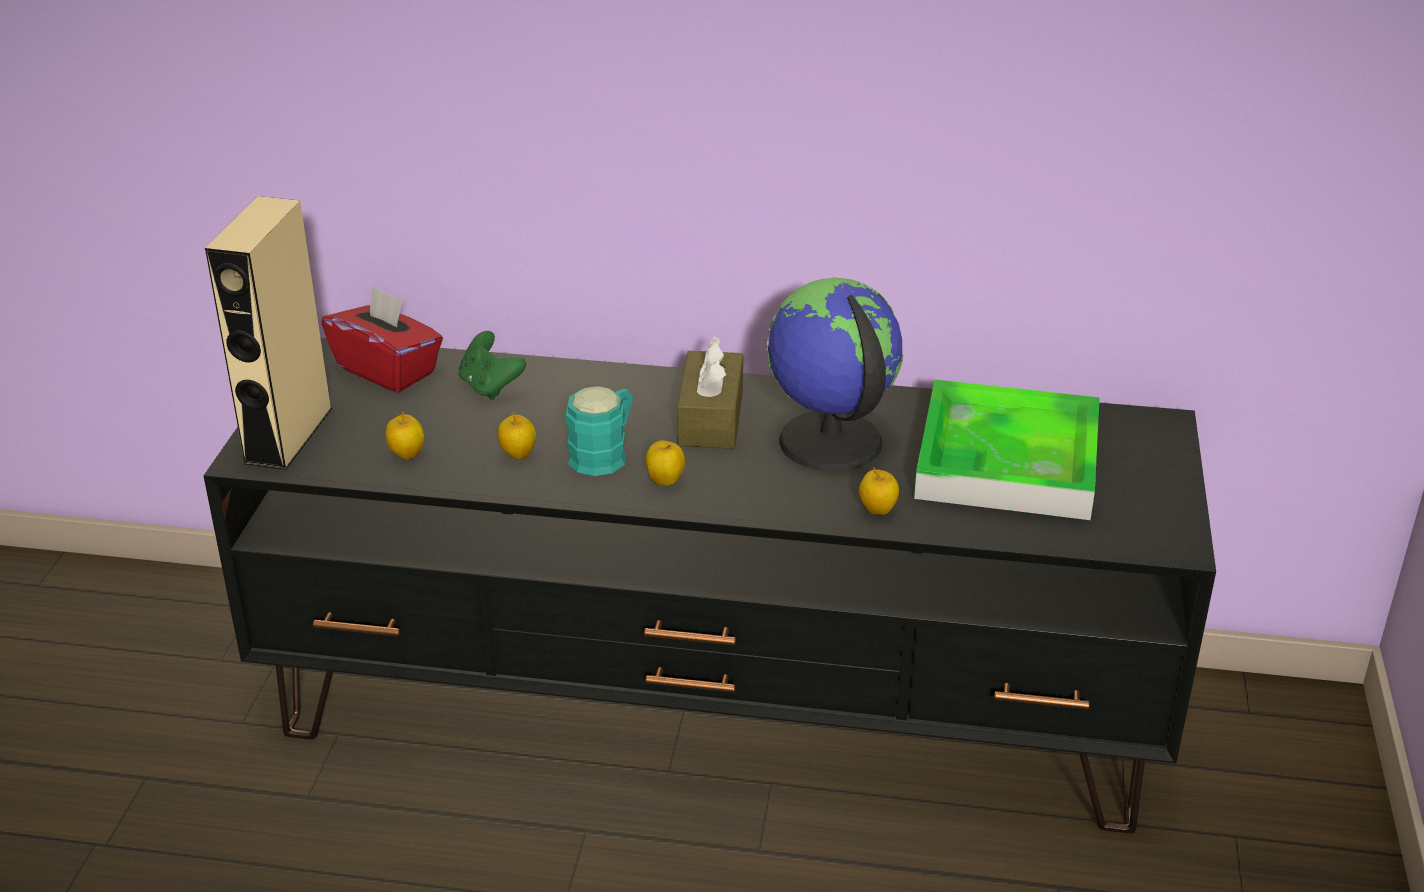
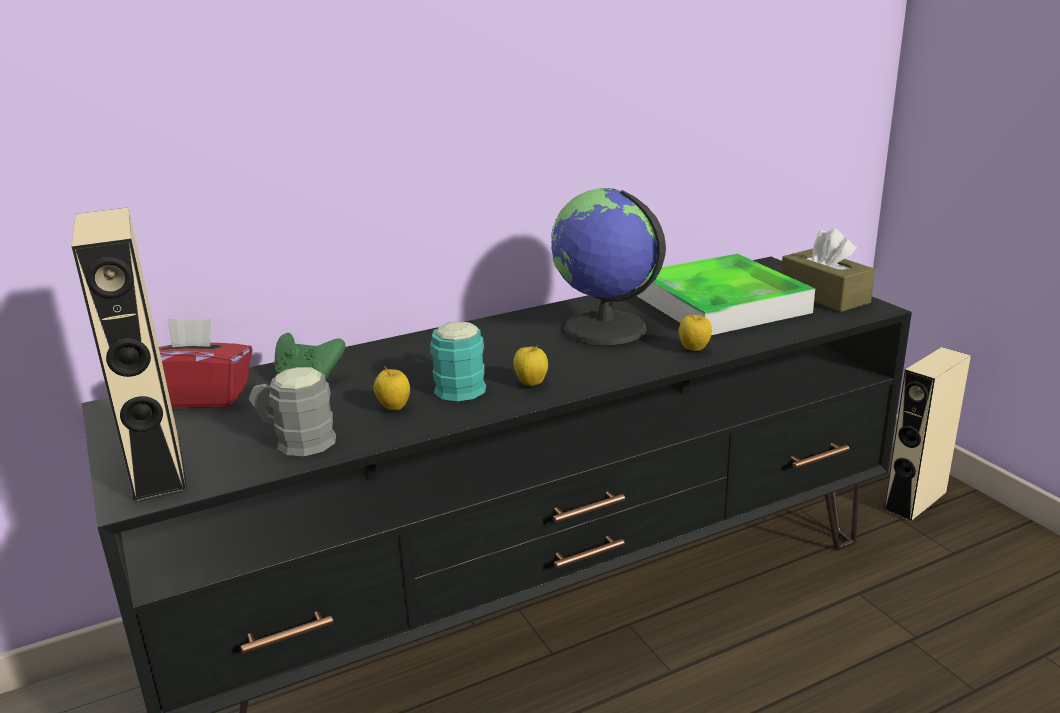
camera: 35 degrees left, 10 degrees down
(407, 455) = (295, 440): apple -> grey mug
(710, 418) = (506, 342): brown tissue box -> brown tissue box (824, 296)
(1289, 826) = (915, 501): none -> beige speaker

